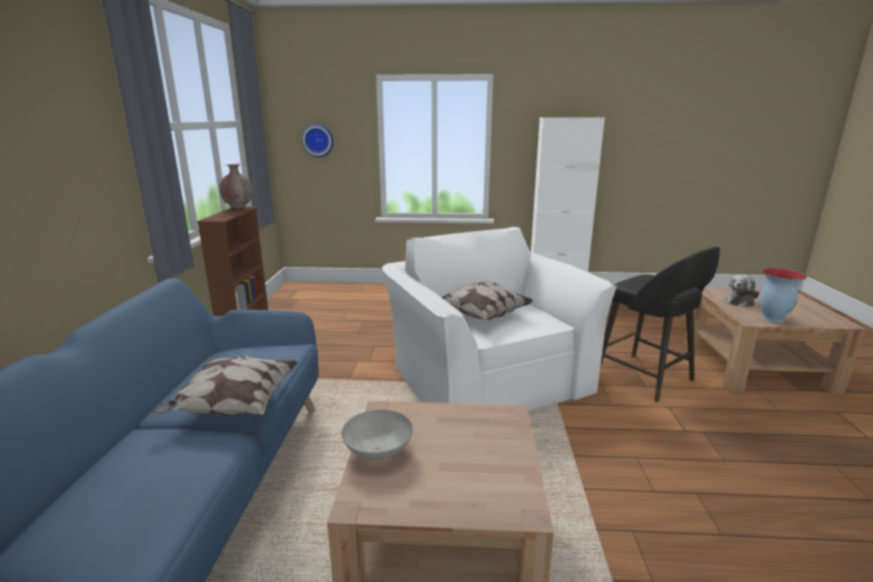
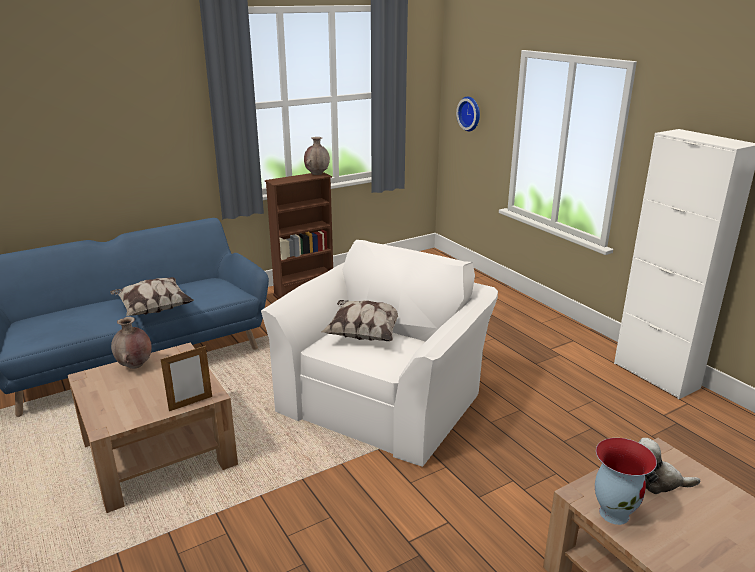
camera: 55 degrees right, 5 degrees up
(379, 452) = (135, 366): grey bowl -> brown vase
(518, 431) = (190, 403): none -> picture frame
(646, 378) = (498, 494): black stool -> none

